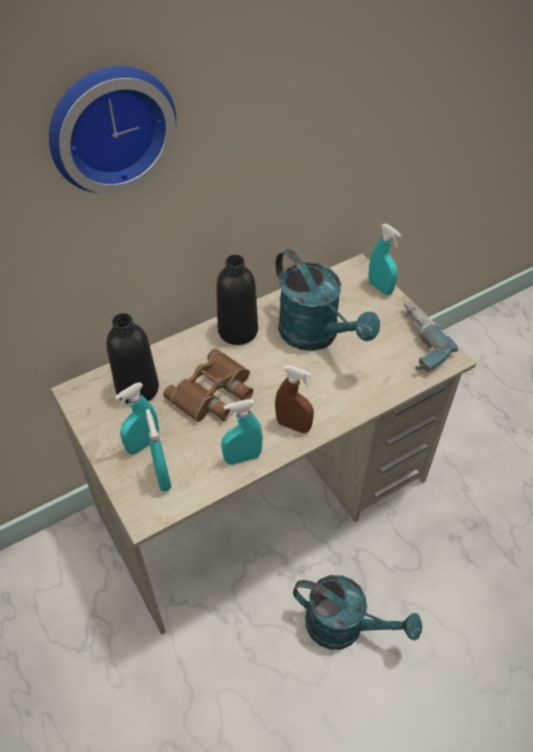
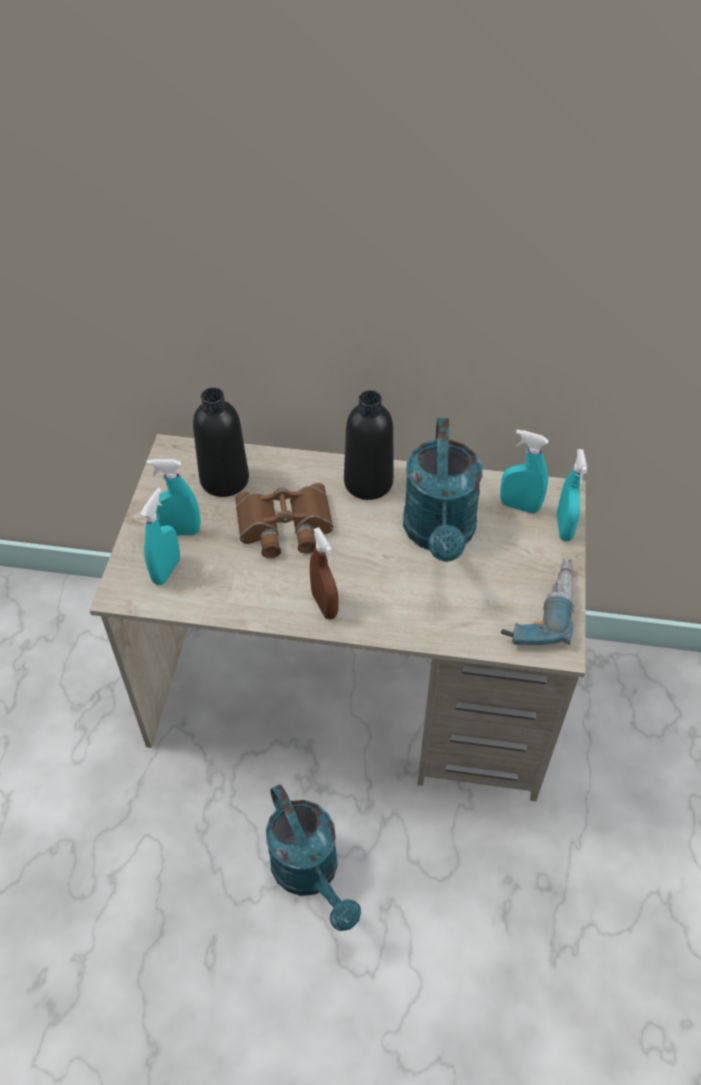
camera: 40 degrees right, 0 degrees up
(109, 127) = (264, 191): wall clock -> none
(242, 457) = (249, 601): turquoise spray bottle -> turquoise spray bottle (519, 506)

